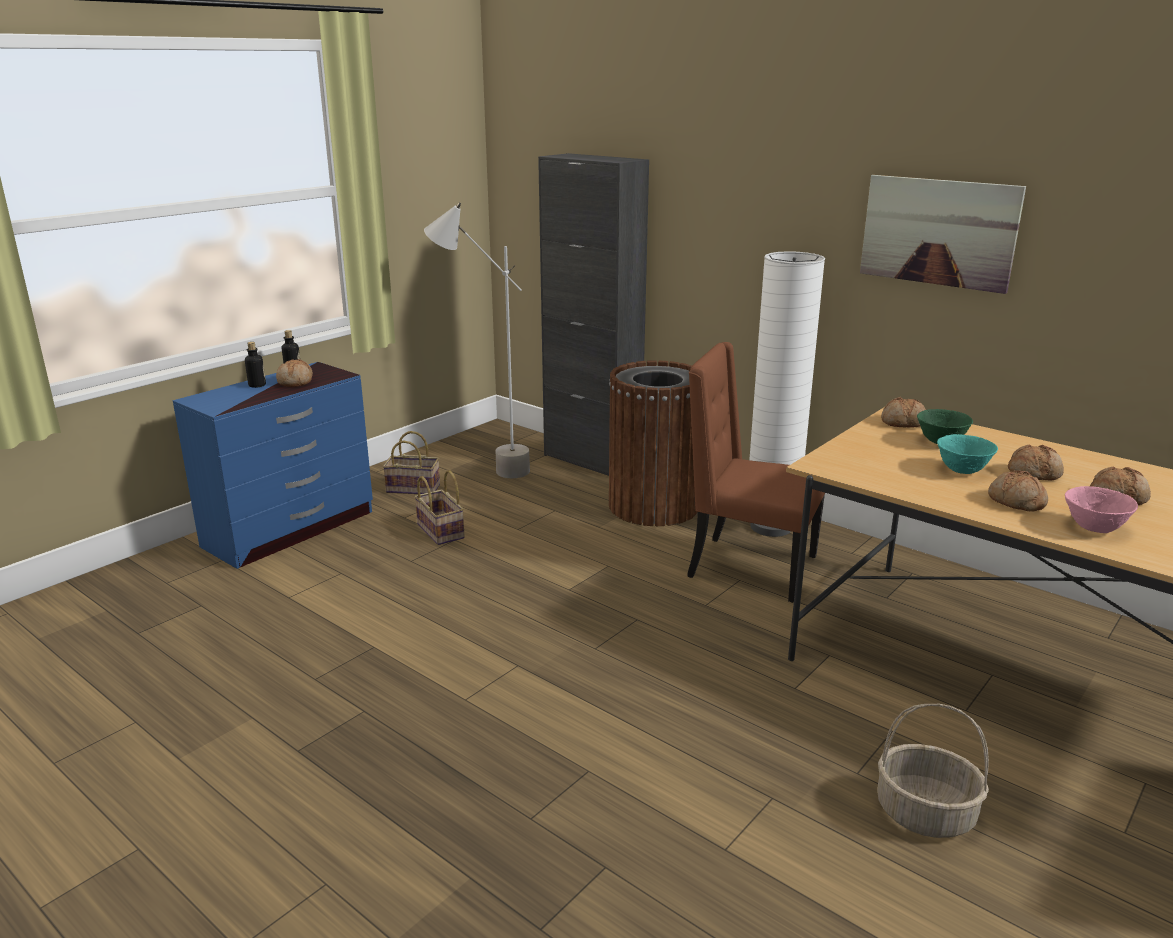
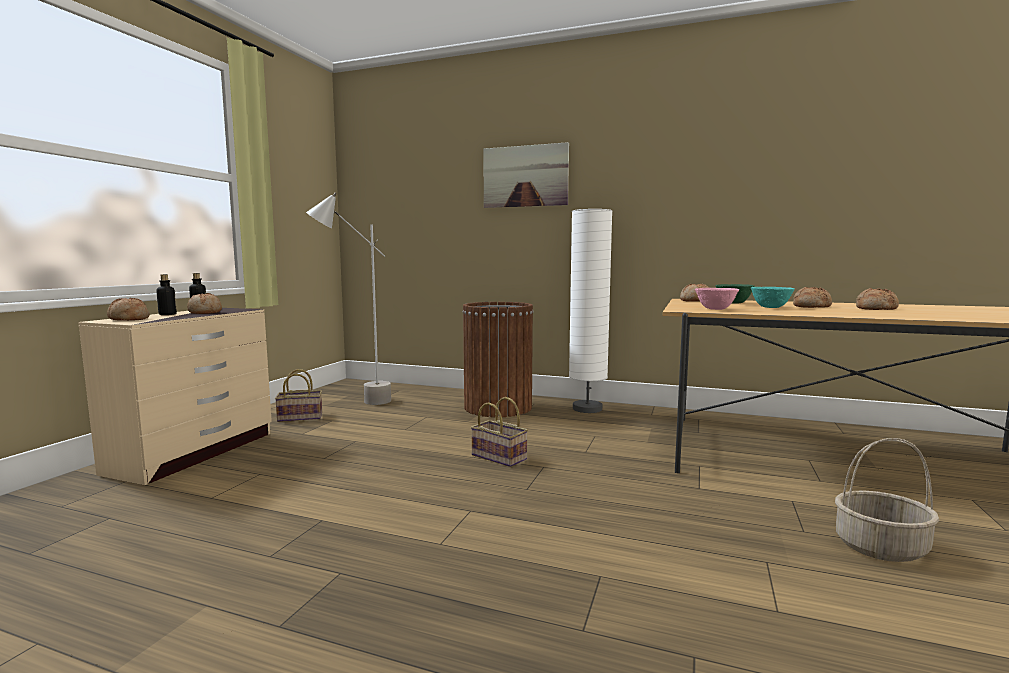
camera: 20 degrees left, 15 degrees down
(291, 529) = (195, 452): blue dresser -> beige dresser
(442, 531) = (341, 438): basket -> basket (500, 457)
(592, 460) = (433, 391): black cabinet -> none
(748, 567) = (594, 429): brown chair -> none
(938, 232) = (680, 190): picture -> picture (525, 176)
(1015, 502) = (829, 312): bread -> bread (128, 319)
(1093, 528) = (896, 315): pink bowl -> pink bowl (715, 309)

